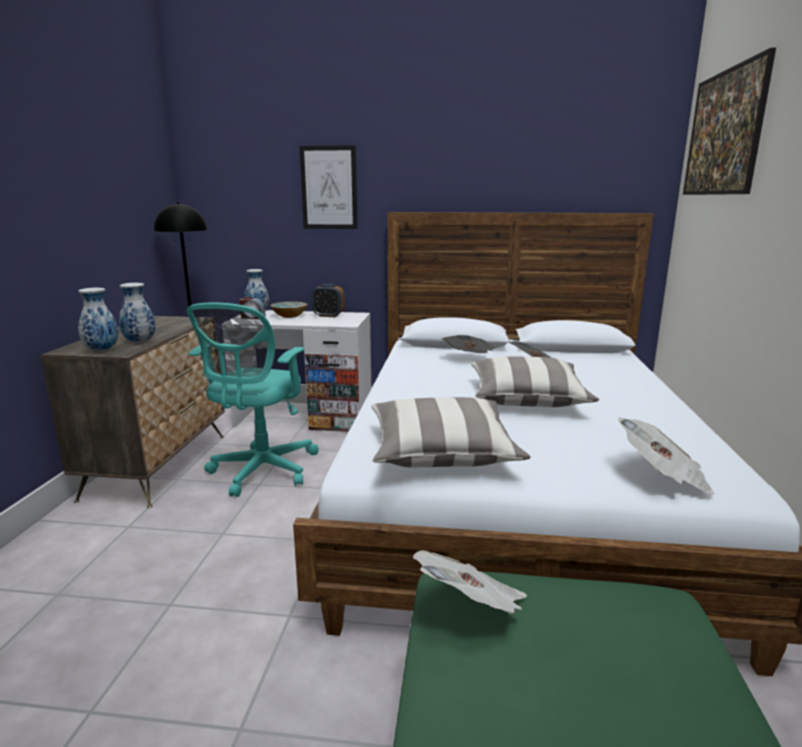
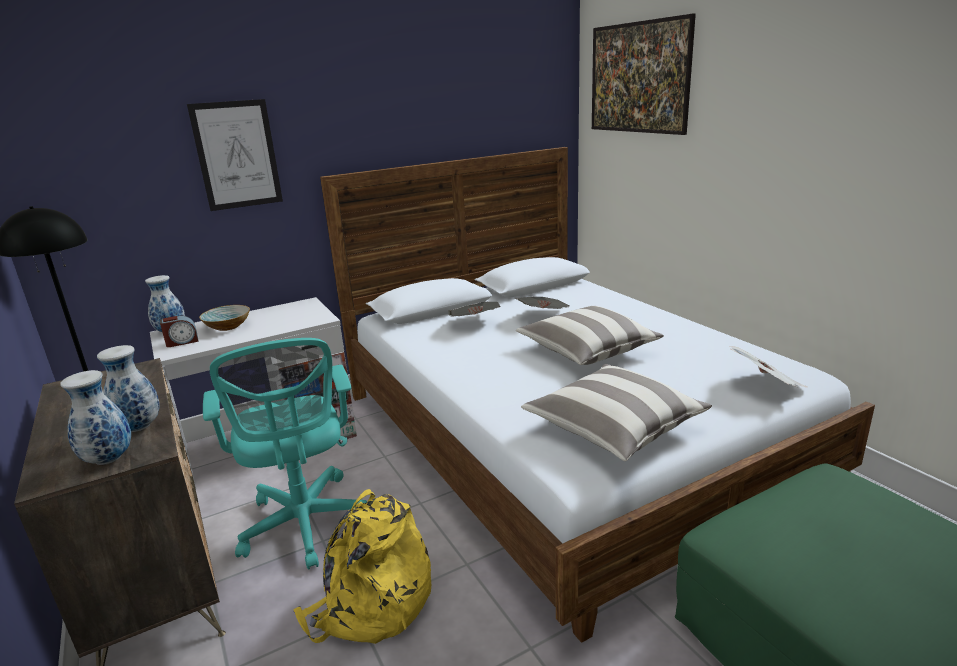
camera: 35 degrees left, 5 degrees up
(236, 533) = (371, 604): none -> yellow backpack
(328, 315) = (276, 313): alarm clock -> none
(472, 606) = (763, 544): newspaper -> none

